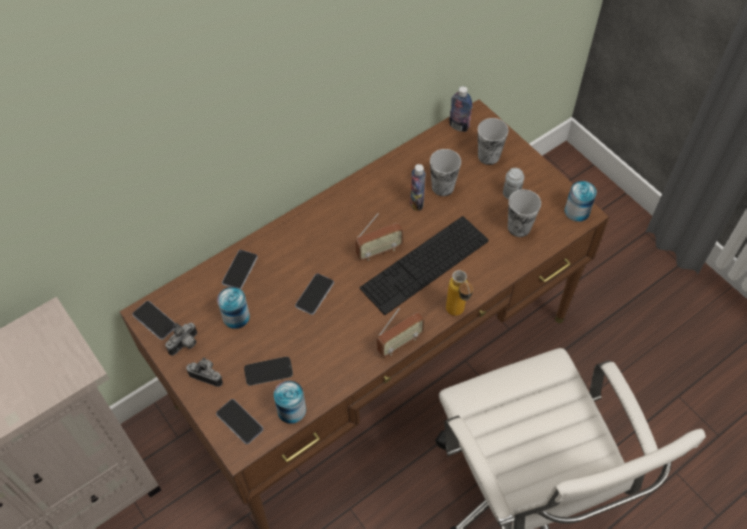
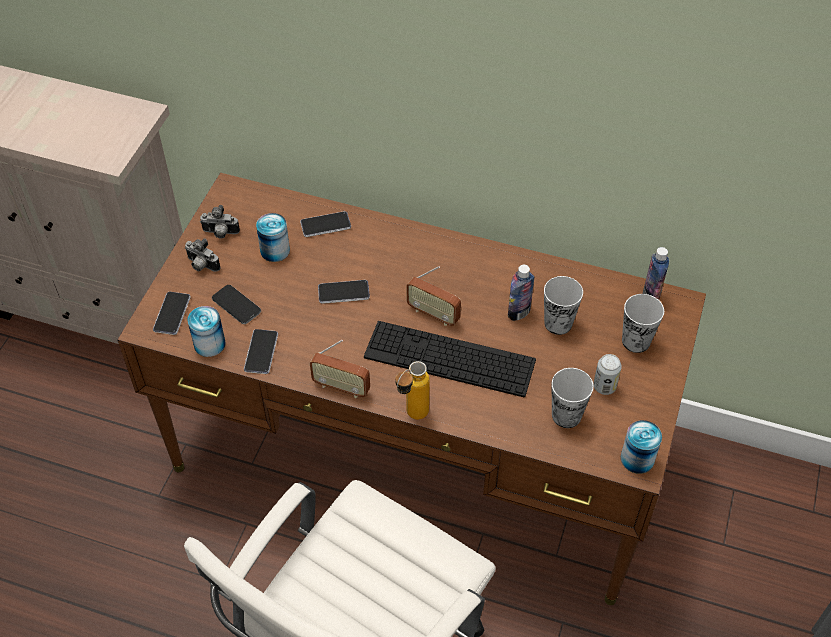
camera: 55 degrees right, 5 degrees down
(154, 320) = (228, 199): phone -> phone (261, 352)
(207, 375) = (201, 265): camera -> camera turned 135 degrees clockwise

